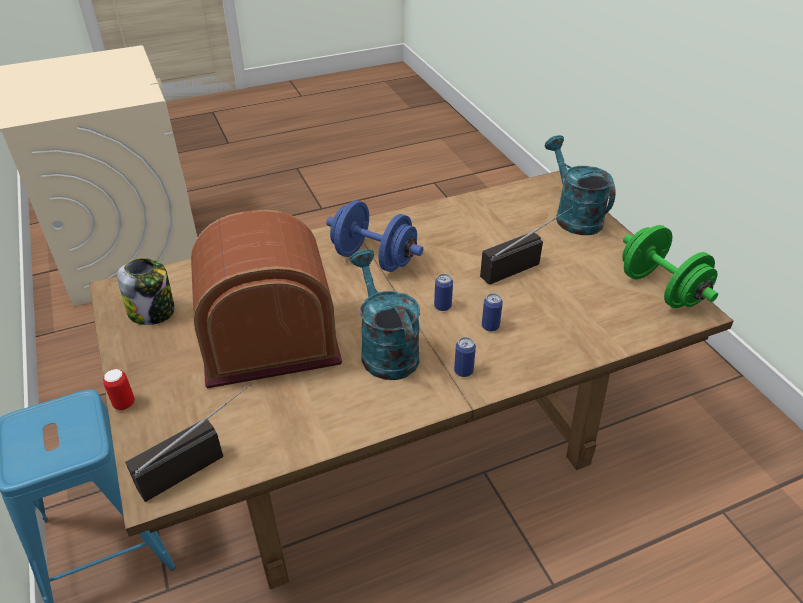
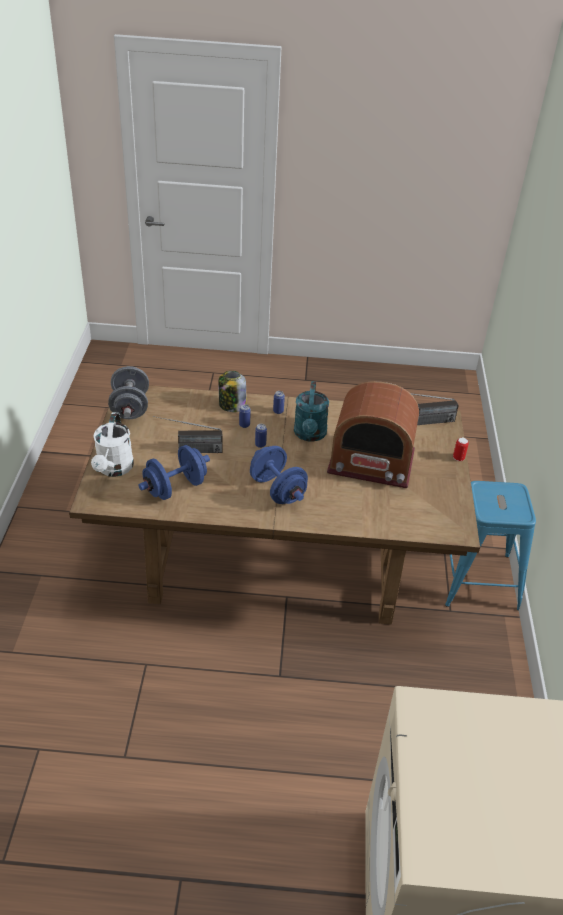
camera: 155 degrees left, 0 degrees up
(153, 312) = (437, 506): jar -> jar (232, 405)
(489, 221) = (175, 487): none -> blue dumbbell
(573, 215) = (114, 469): turquoise watering can -> white watering can
(660, 289) = (130, 407): green dumbbell -> grey dumbbell

